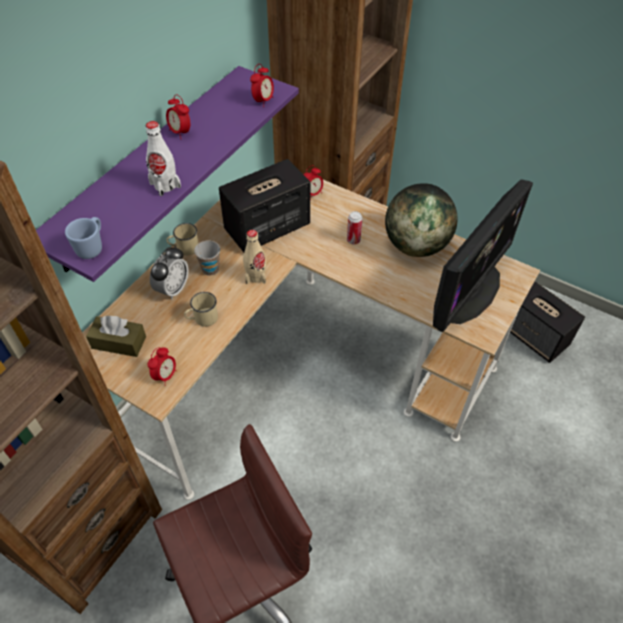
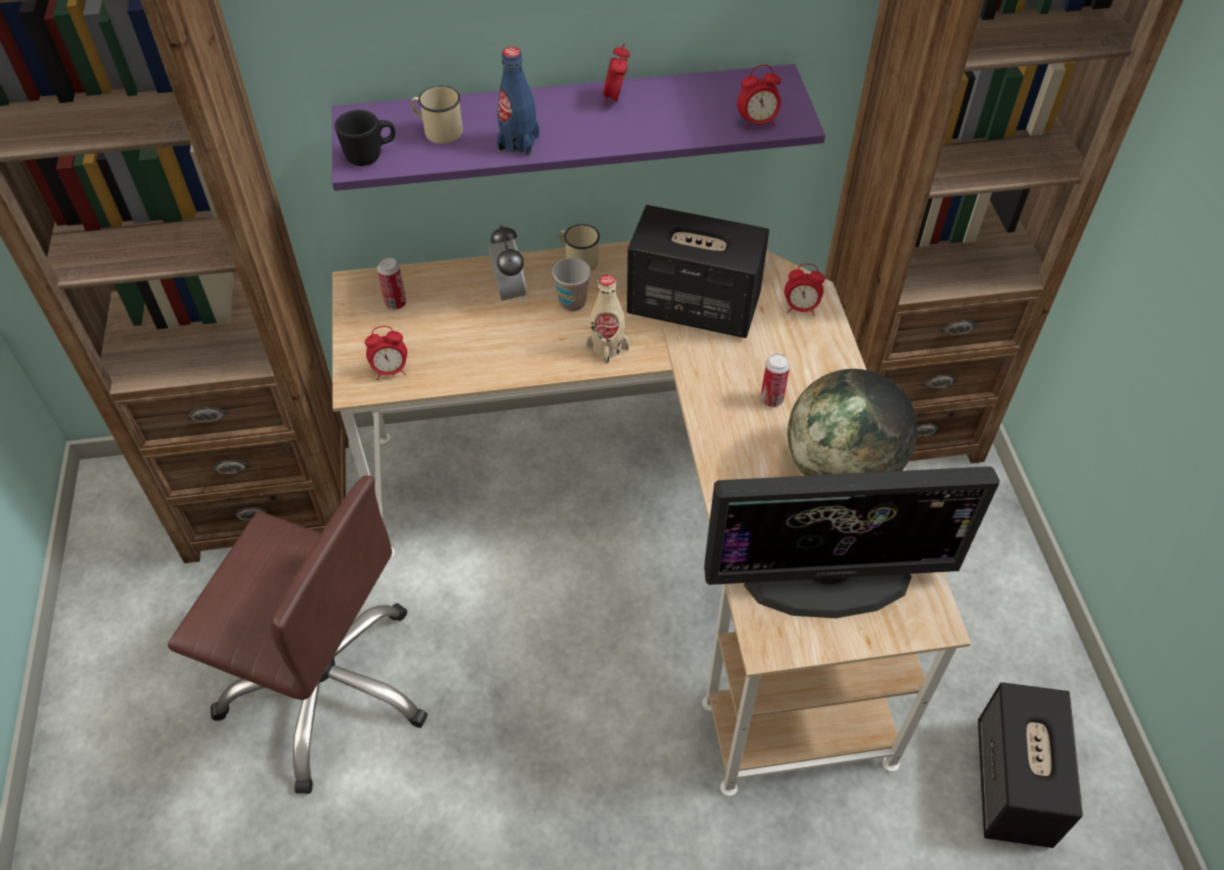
camera: 50 degrees right, 0 degrees up
(92, 247) = (370, 155): blue mug -> black mug
(119, 342) = (395, 303): brown tissue box -> can
(165, 185) = (518, 143): white bottle -> blue bottle
(172, 289) = (510, 292): alarm clock -> alarm clock turned 90 degrees counterclockwise
(202, 319) = (496, 346): beige mug -> beige mug (438, 131)

